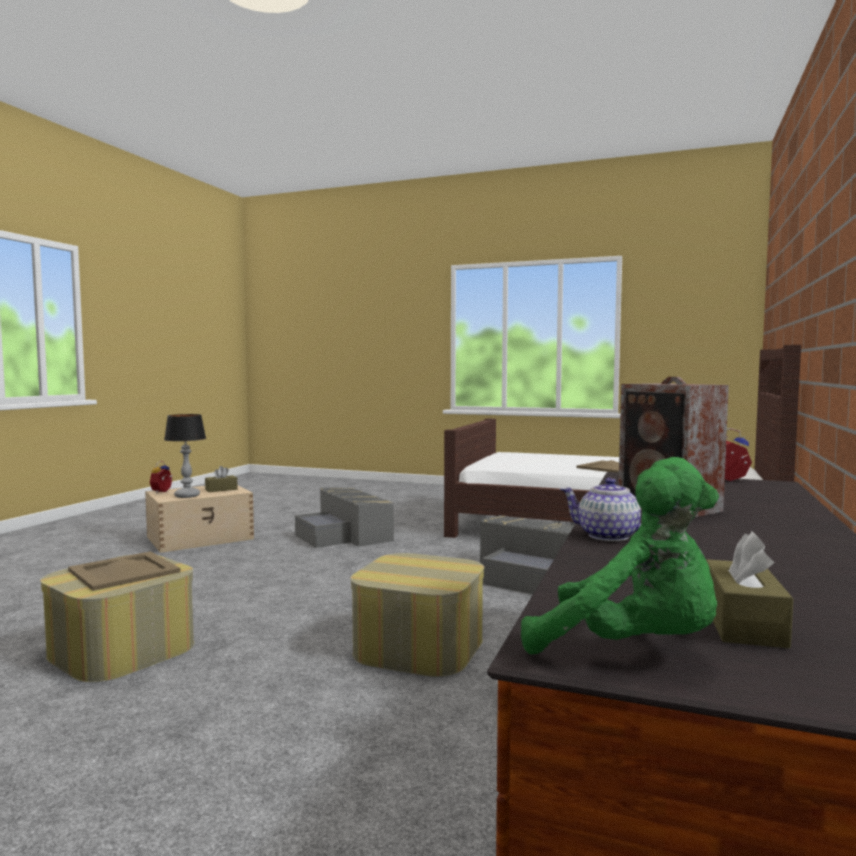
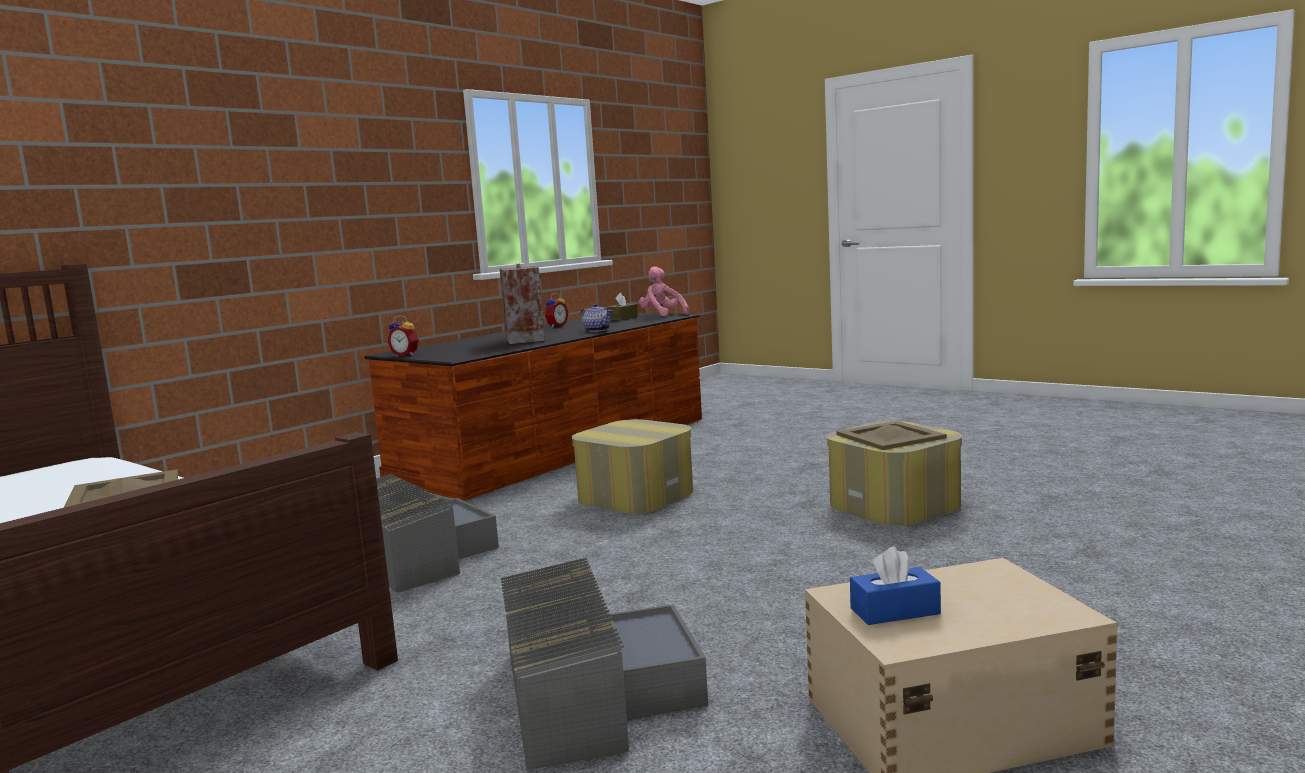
camera: 160 degrees left, 5 degrees up
(163, 491) = (1053, 610): alarm clock -> alarm clock (556, 326)
(187, 496) = (960, 581): table lamp -> none
(221, 489) = (895, 611): brown tissue box -> blue tissue box
(632, 649) = (662, 315): green plush toy -> pink plush toy

